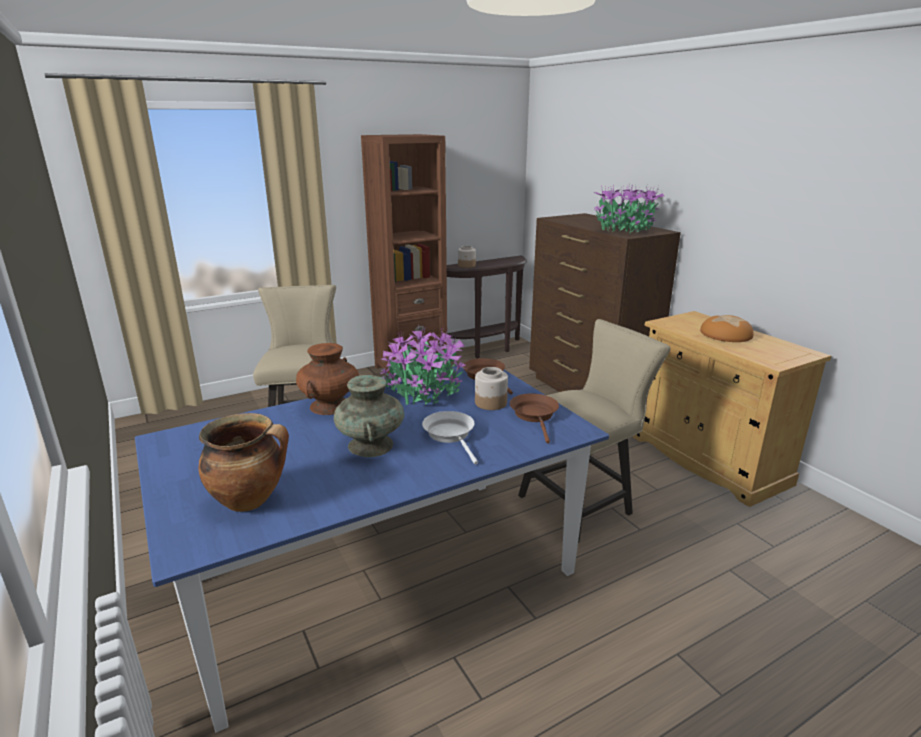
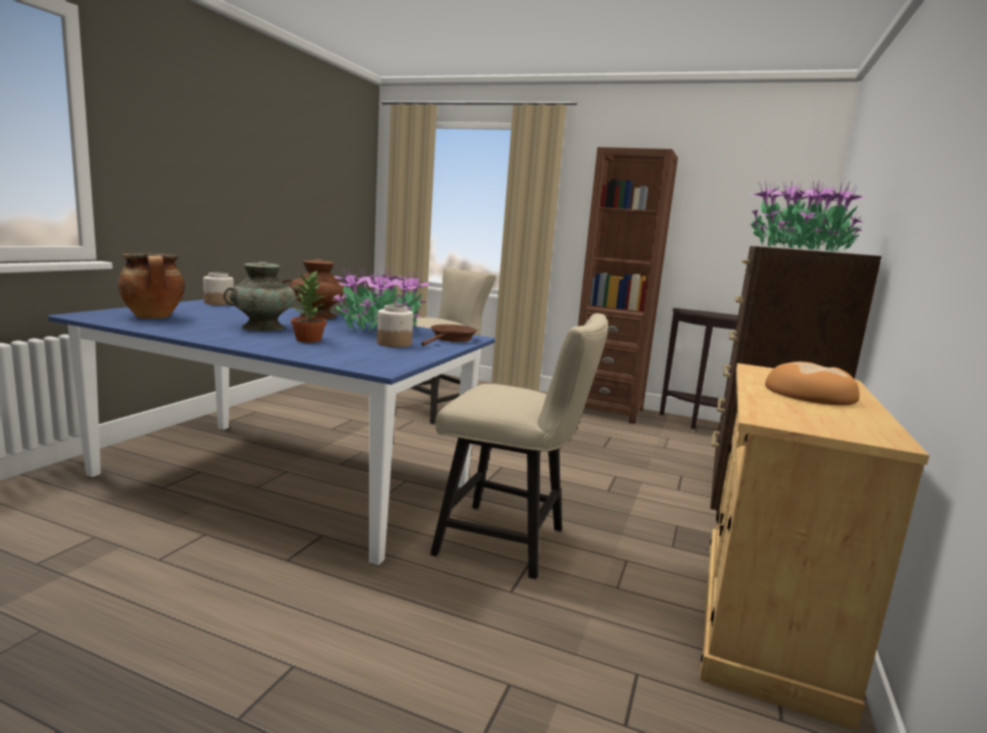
camera: 50 degrees right, 10 degrees down
(451, 435) = (309, 340): white frying pan -> potted plant
(466, 265) = (704, 312): jar -> jar (218, 303)
(535, 416) = (390, 355): brown frying pan -> none

